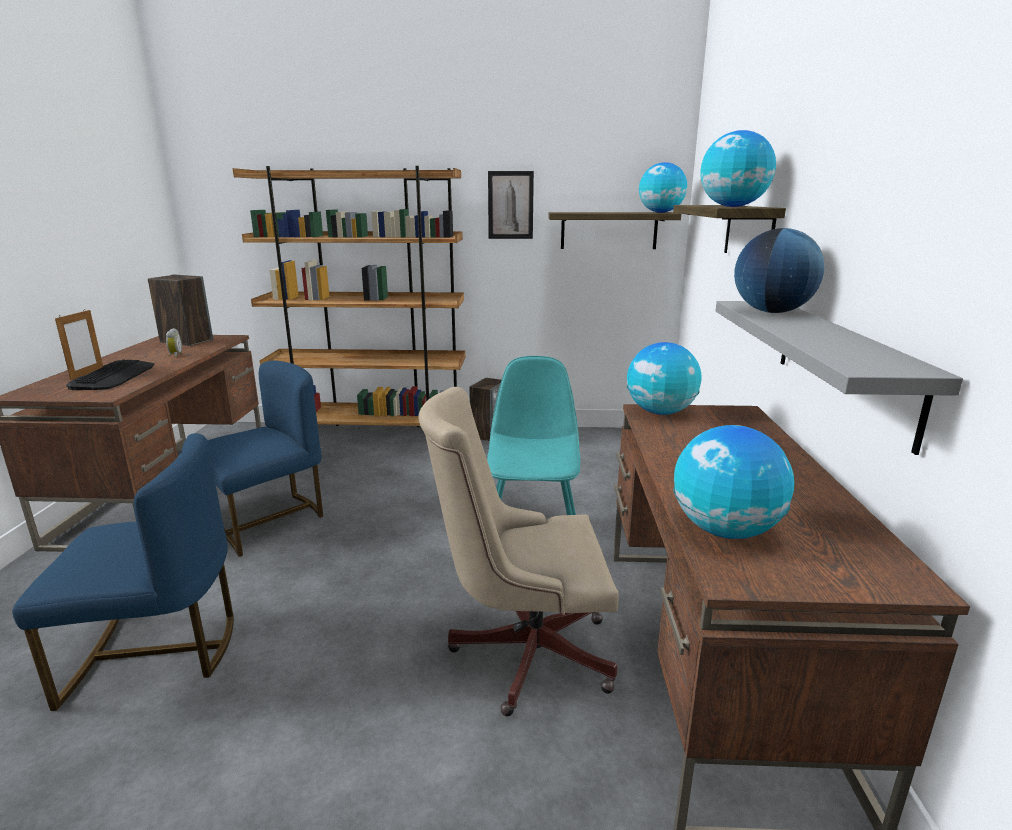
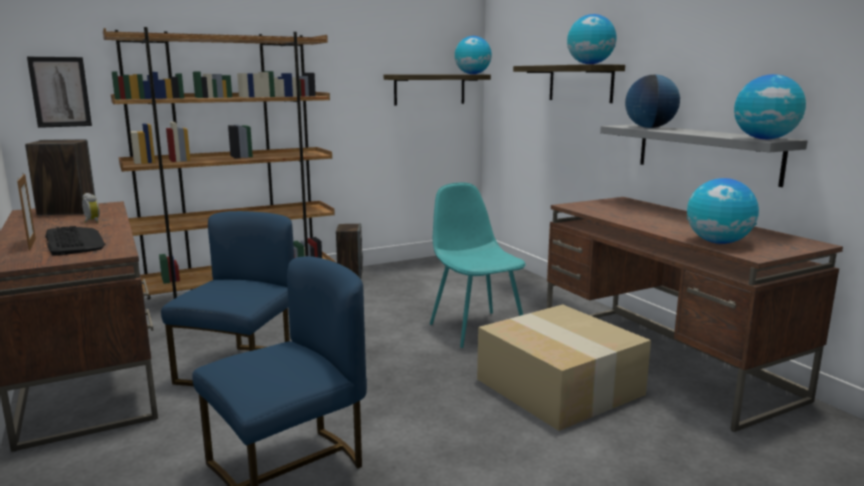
camera: 30 degrees left, 5 degrees down
(510, 205) = (352, 68): picture -> picture (60, 92)
(522, 651) = (556, 386): beige office chair -> cardboard box
(660, 412) = (581, 205): globe -> globe (764, 139)

